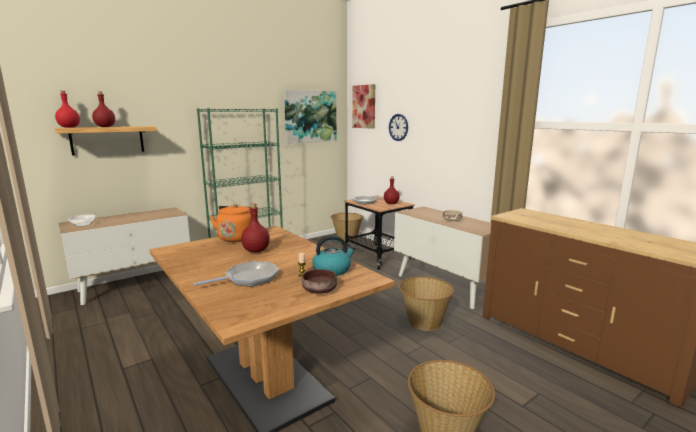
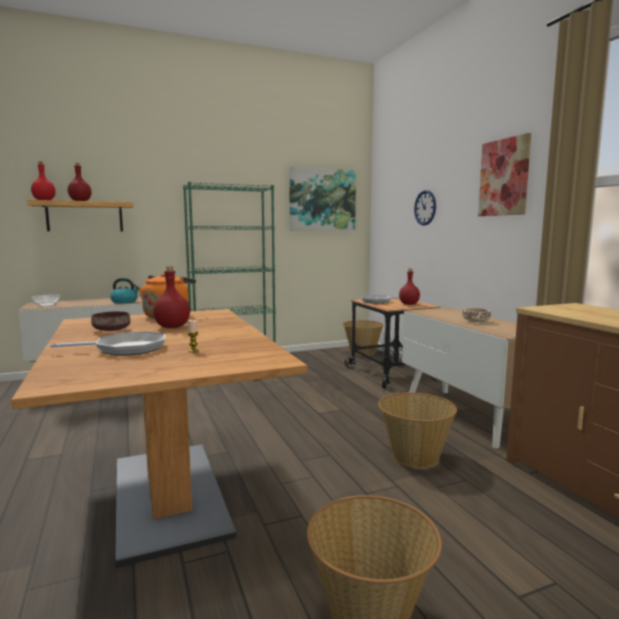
camera: 15 degrees right, 5 degrees down
(320, 290) = (195, 366): brown bowl -> brown bowl (112, 330)
(332, 270) = (237, 349): kettle -> kettle (125, 301)
(364, 106) = (388, 186): picture -> picture (504, 177)

